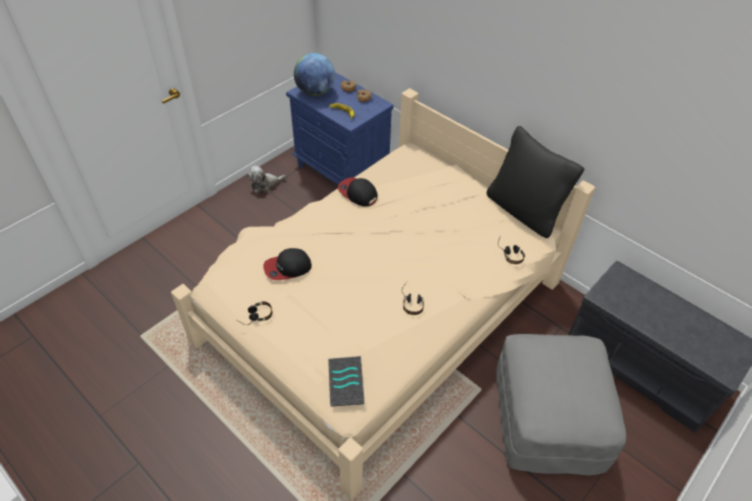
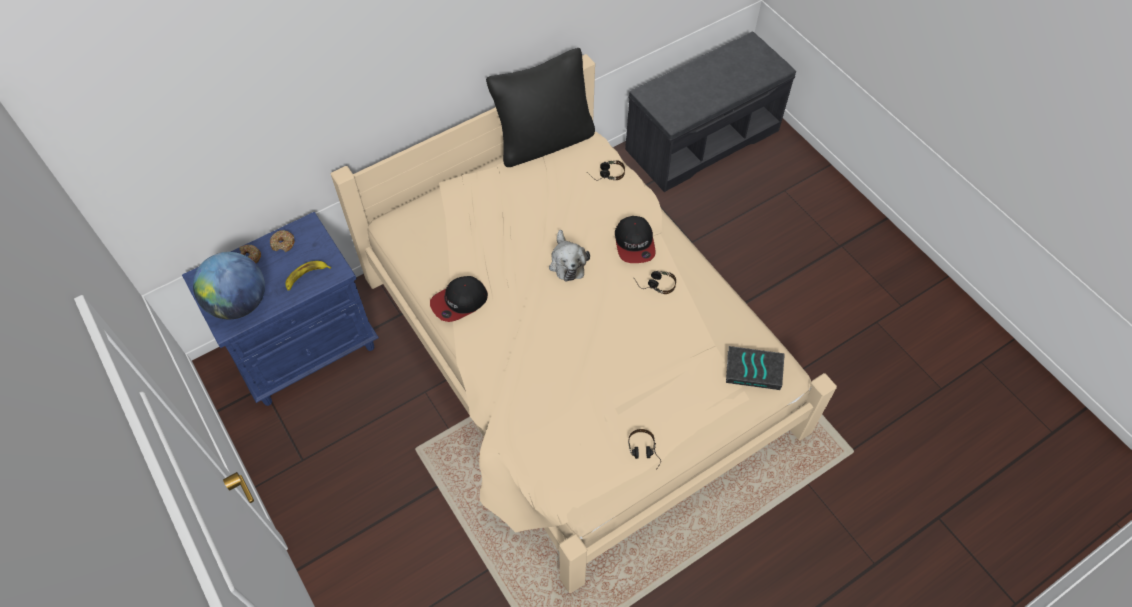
camera: 75 degrees left, 10 degrees up
(265, 185) = (292, 459): plush toy -> plush toy (567, 262)
(287, 268) = (574, 405): cap -> cap (635, 243)
(548, 418) = (747, 235): grey ottoman -> none

